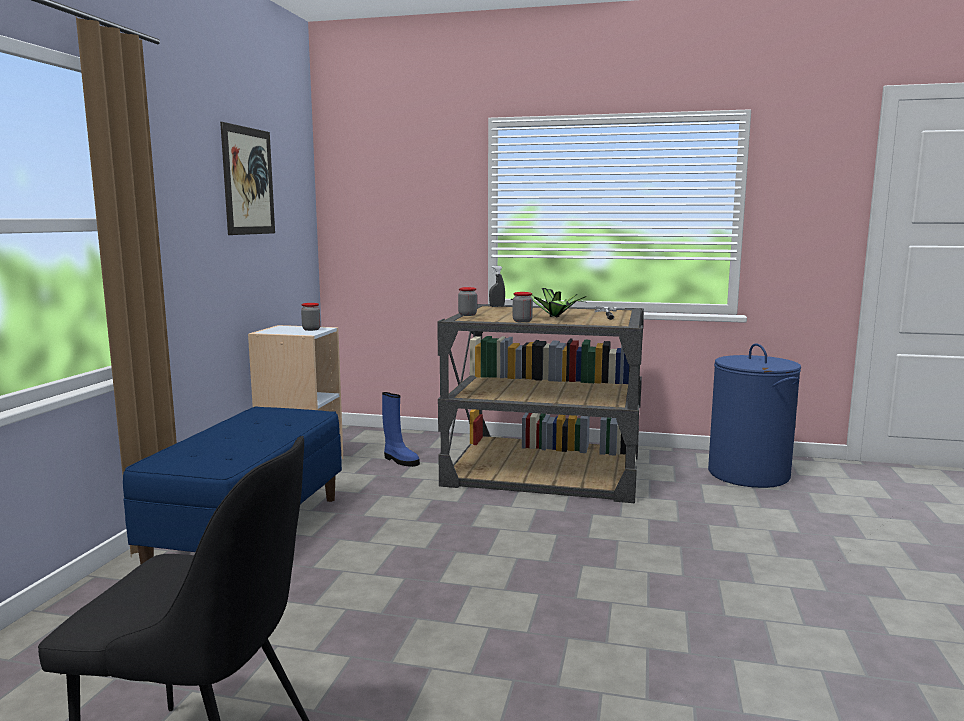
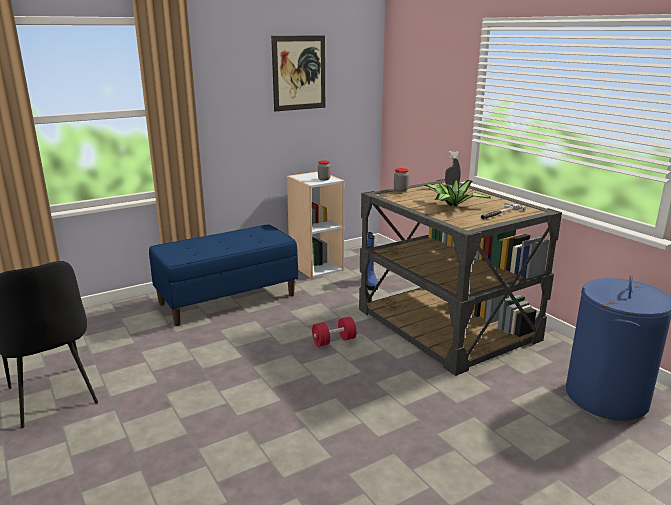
camera: 45 degrees right, 10 degrees up
(475, 521) = (334, 341): none -> red dumbbell
(522, 321) = (411, 205): jar -> none

